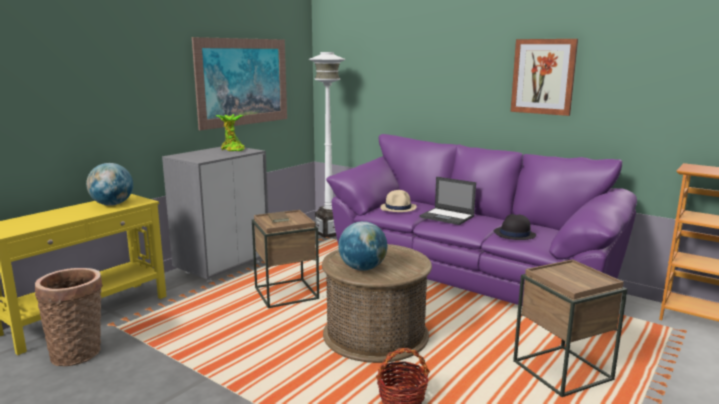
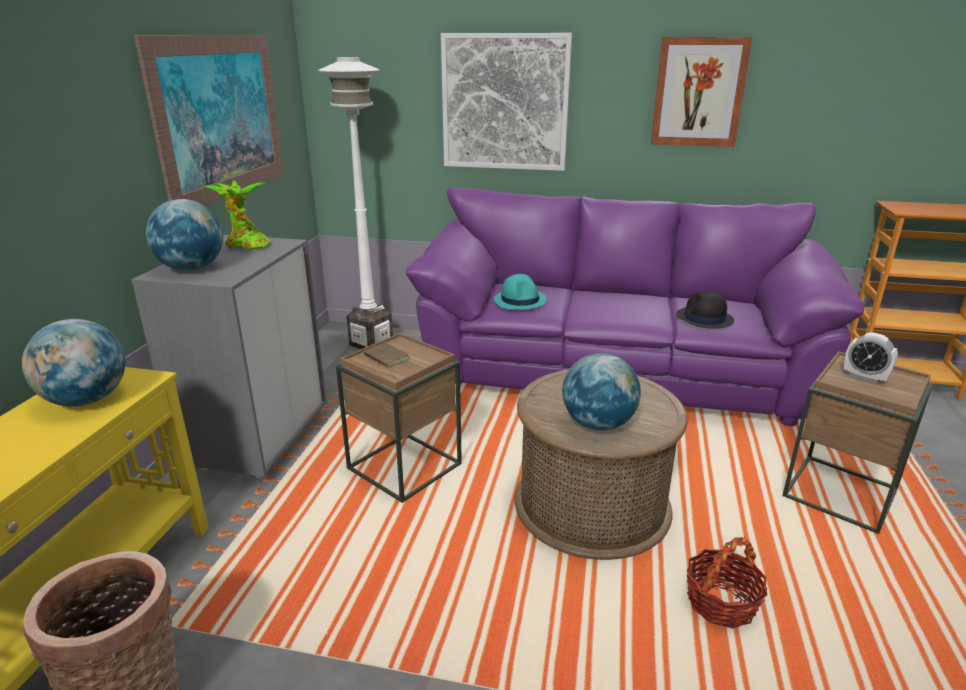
camera: 25 degrees left, 10 degrees up
(192, 155) = (192, 269): none -> globe
(398, 208) = (520, 300): beige hat -> turquoise hat
(420, 81) = (505, 102): none -> picture
(447, 217) = (597, 304): laptop -> none
(568, 274) = (864, 377): none -> alarm clock

